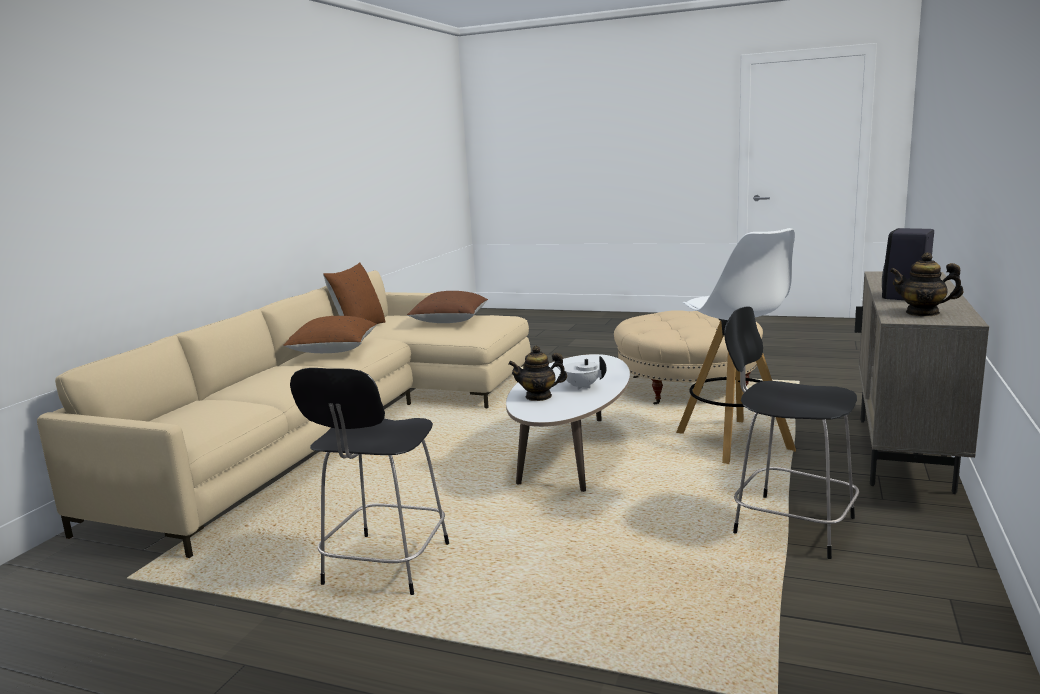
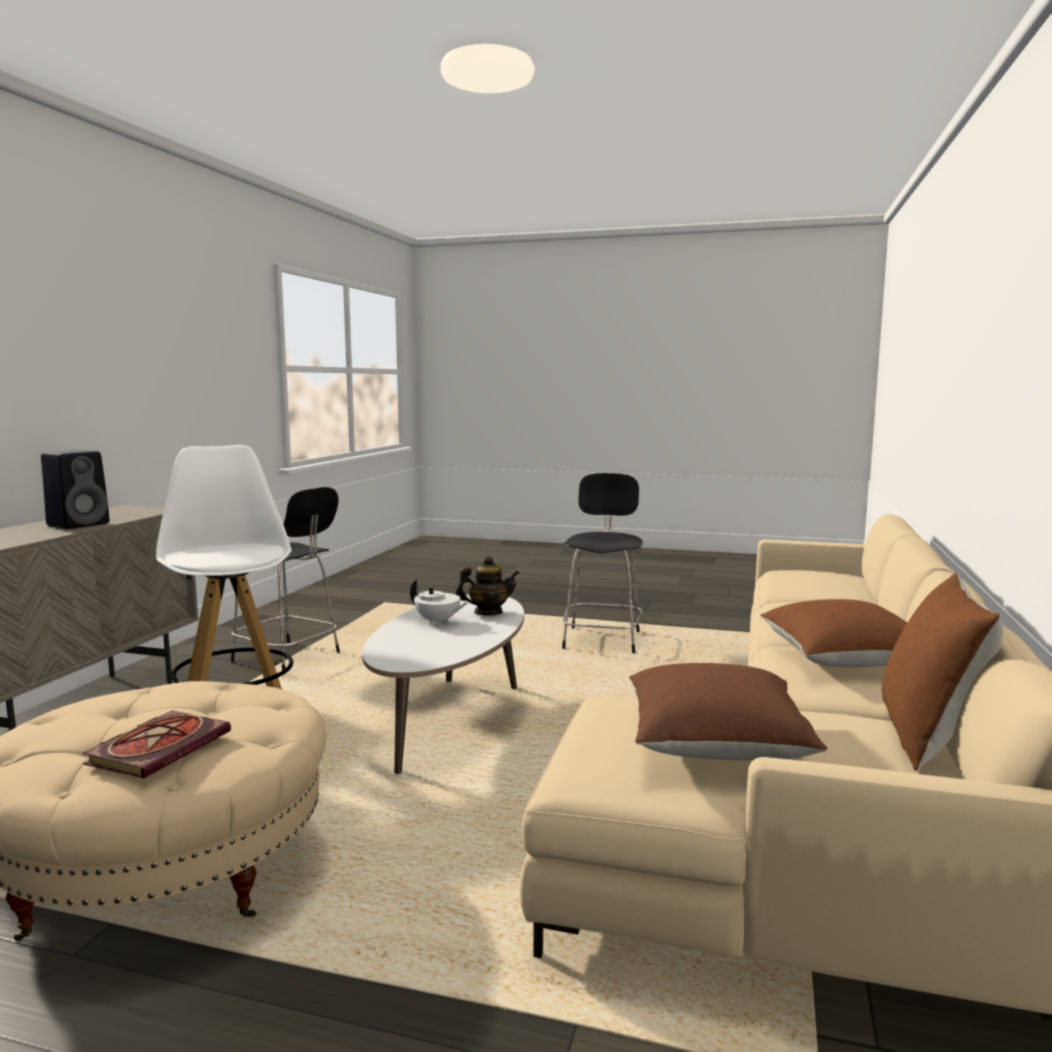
camera: 175 degrees right, 5 degrees down
(671, 314) = (160, 747): none -> book
(922, 313) = (129, 512): teapot -> none

